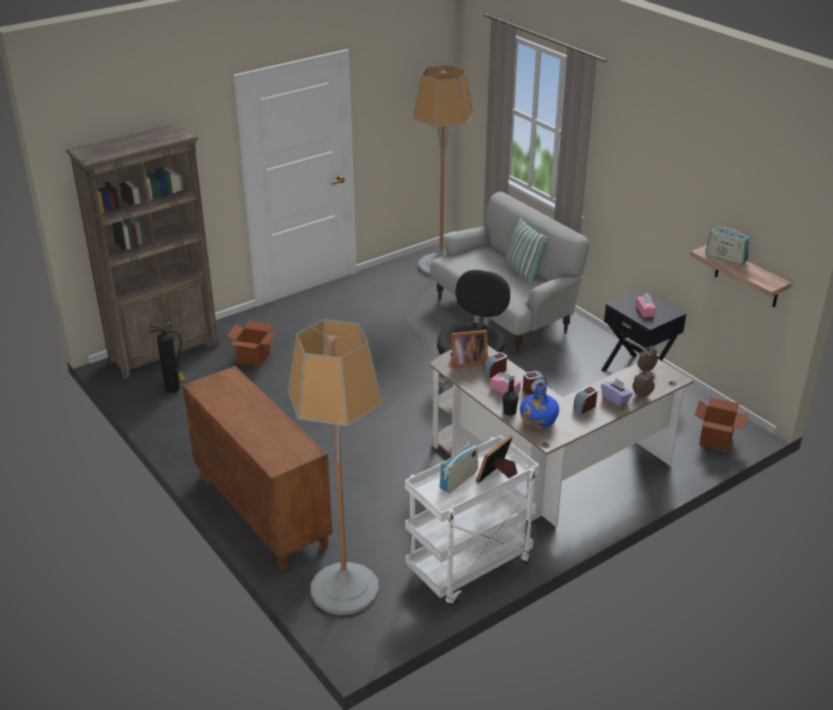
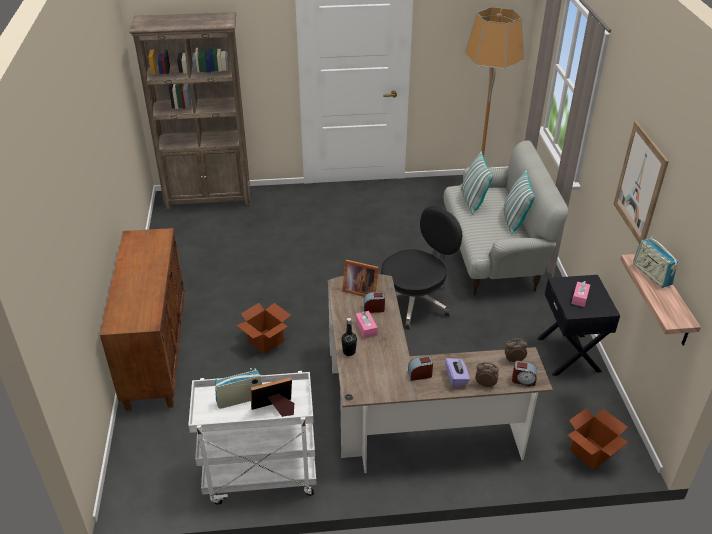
camera: 30 degrees right, 5 degrees up
(173, 389) = (189, 230): fire extinguisher -> none
(253, 358) = (264, 225): cardboard box -> cardboard box (265, 341)
(344, 589) = (153, 448): floor lamp -> none
(471, 266) = (472, 201): none -> pillow
(534, 389) = (391, 338): alarm clock -> alarm clock (523, 380)
(538, 421) = (365, 370): blue bottle -> none
(677, 188) = (640, 184): none -> picture

